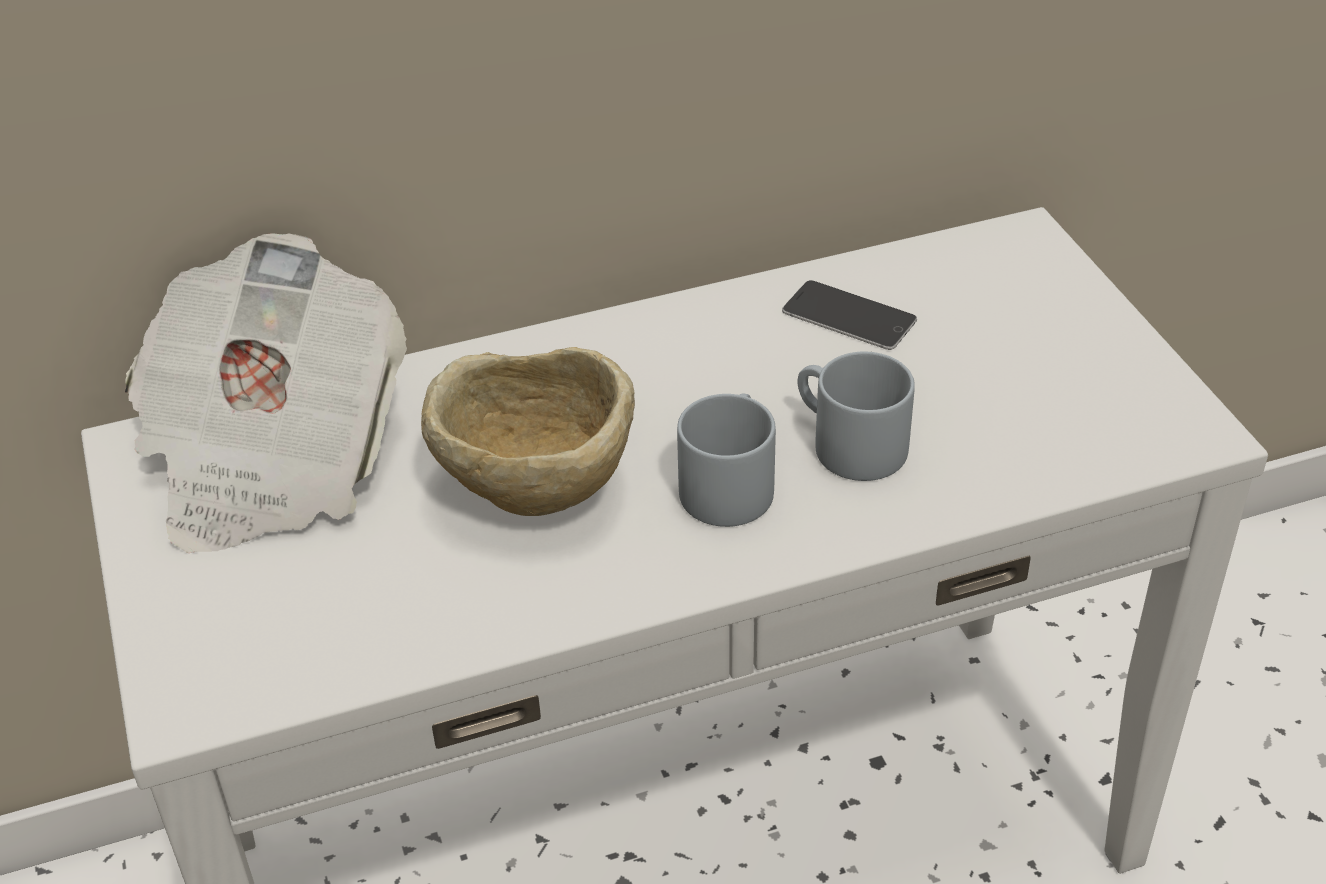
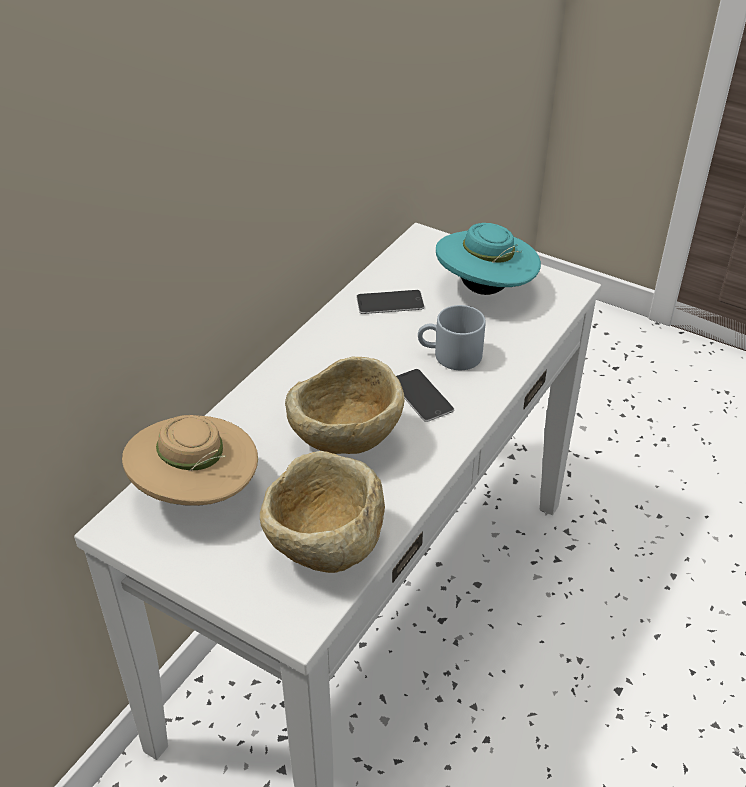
camera: 40 degrees left, 0 degrees up
(272, 455) = (197, 492): newspaper -> beige hat
(336, 626) = (325, 548): none -> beige bowl
(728, 482) = (421, 395): grey mug -> phone
(1033, 366) = (485, 289): none -> turquoise hat

